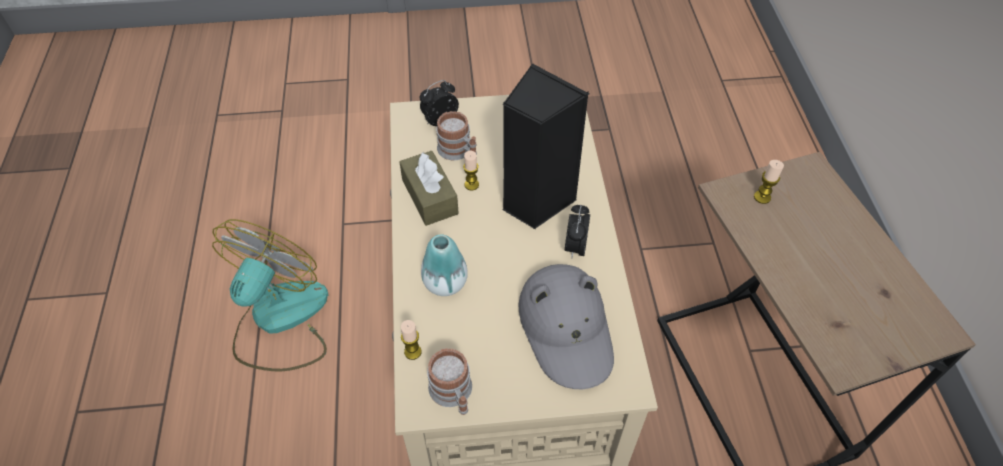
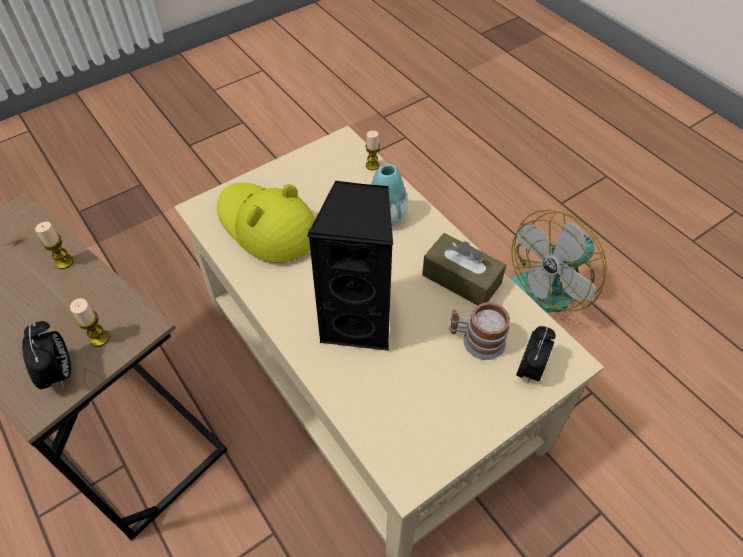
camera: 150 degrees right, 0 degrees up
(279, 321) = (549, 284): fan -> fan turned 60 degrees clockwise
(453, 394) = (325, 155): mug -> none
(471, 185) = (433, 310): candle -> candle (64, 262)
(567, 329) = (266, 225): grey hat -> yellow hat
(575, 247) = (295, 294): alarm clock -> alarm clock (59, 373)

